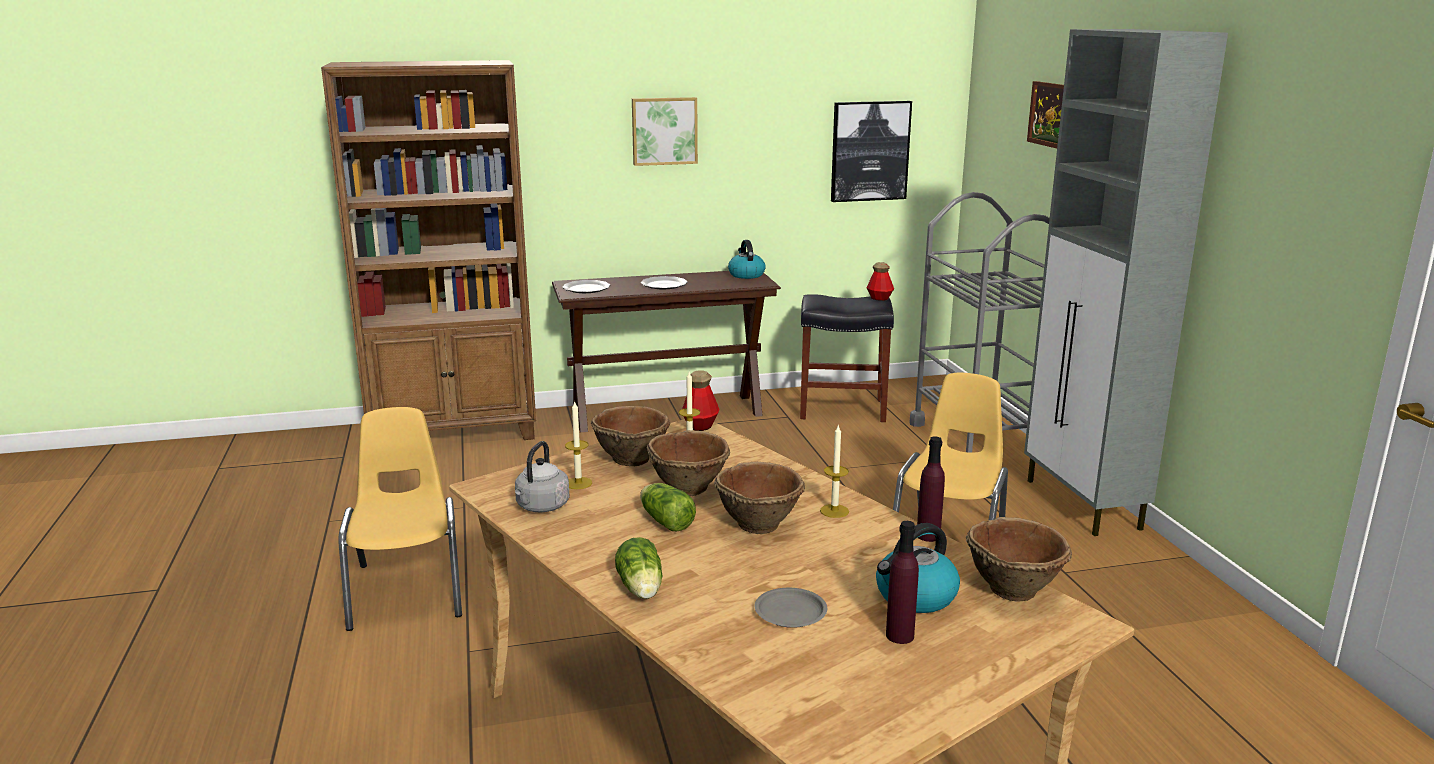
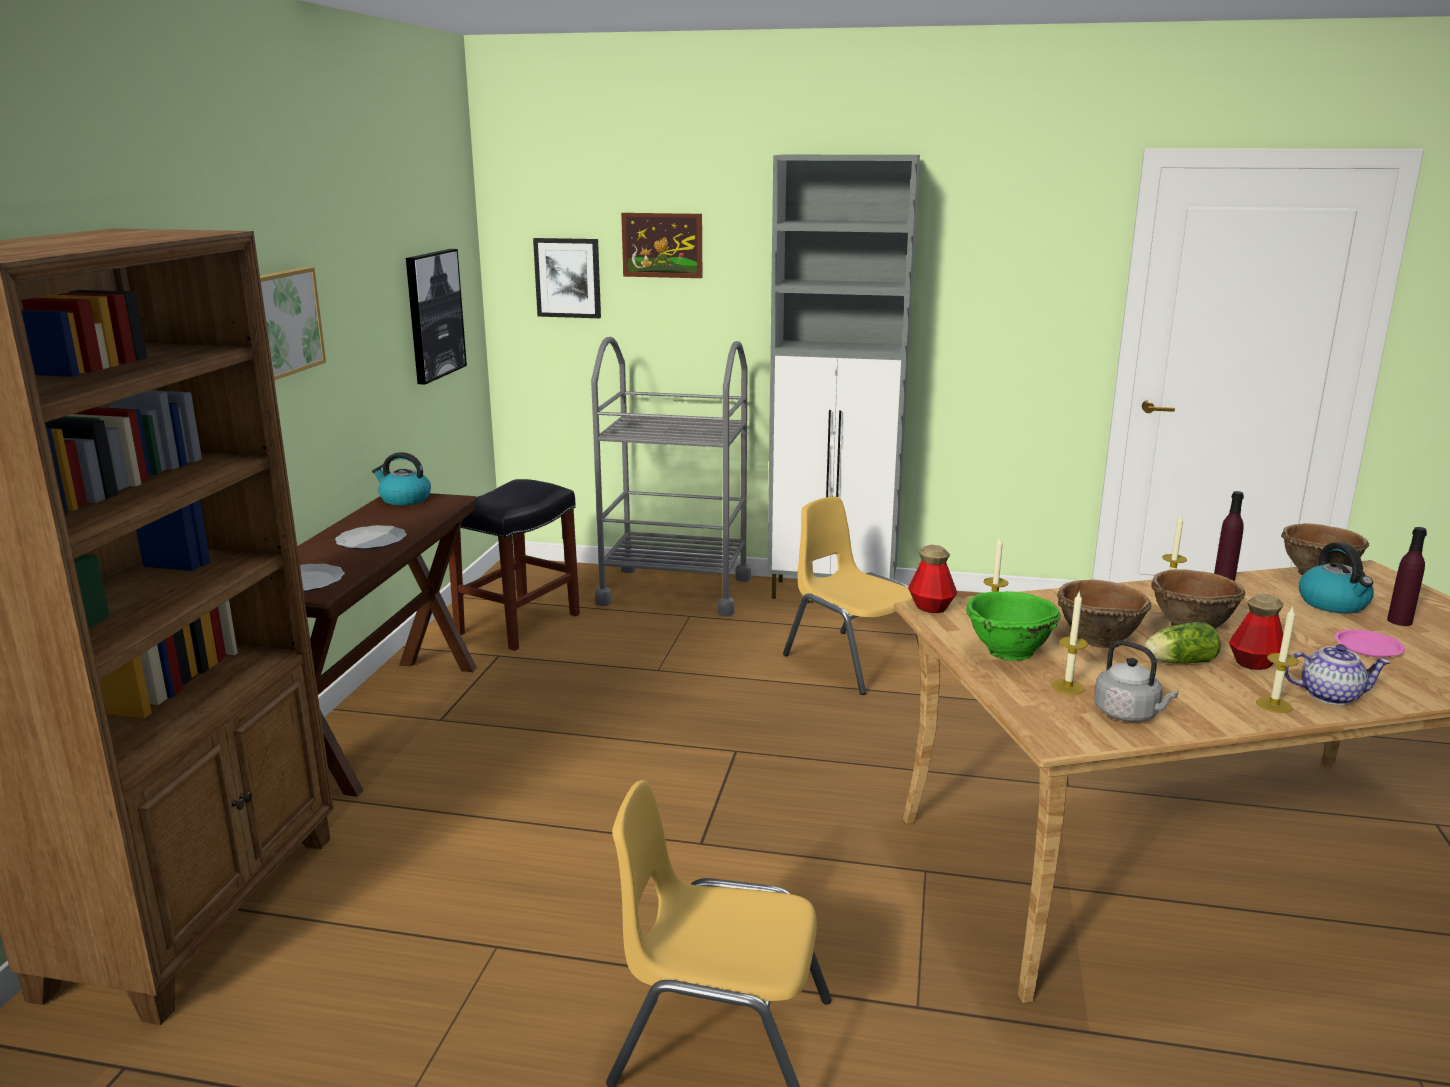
camera: 65 degrees left, 0 degrees up
(600, 563) = (1274, 705): none -> candle
(631, 458) = (1008, 652): brown bowl -> green bowl
(641, 589) = (1330, 695): lettuce -> teapot
(790, 613) = (1368, 648): grey plate -> pink plate
(879, 298) = (529, 481): bottle -> bottle (1254, 663)
(1002, 137) = (568, 278): none -> picture

